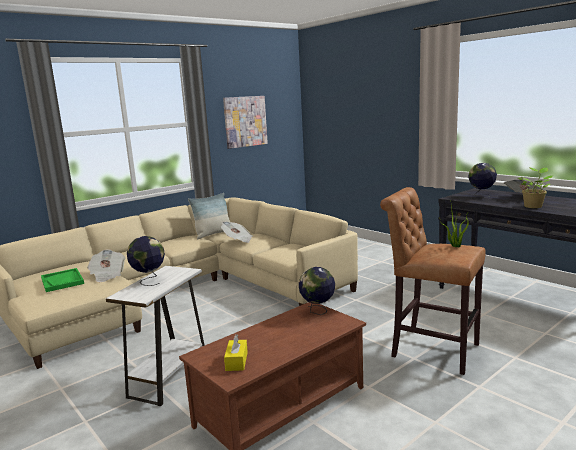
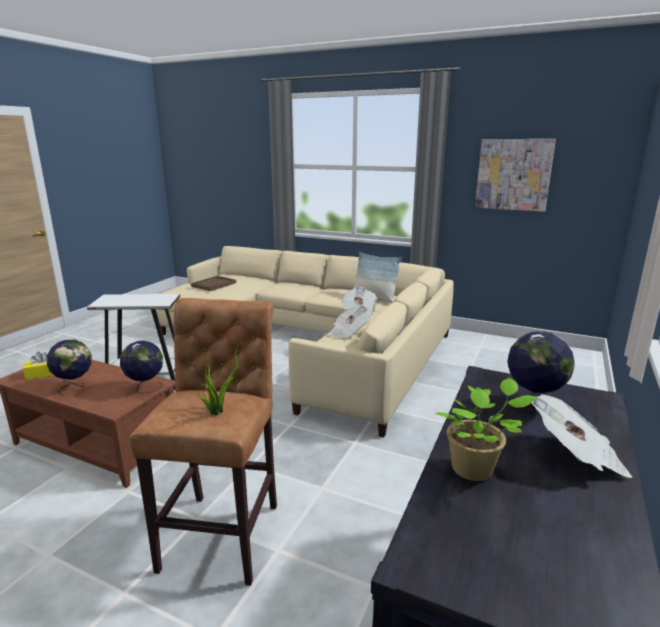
camera: 65 degrees right, 5 degrees up
(62, 281) = (214, 284): green tray -> brown tray
(107, 275) = (234, 293): newspaper -> newspaper (349, 332)
(149, 280) = (139, 297): globe -> globe (75, 387)

